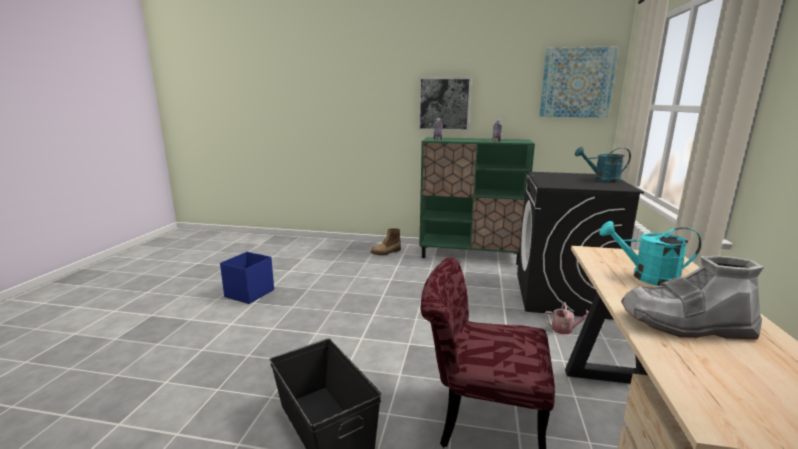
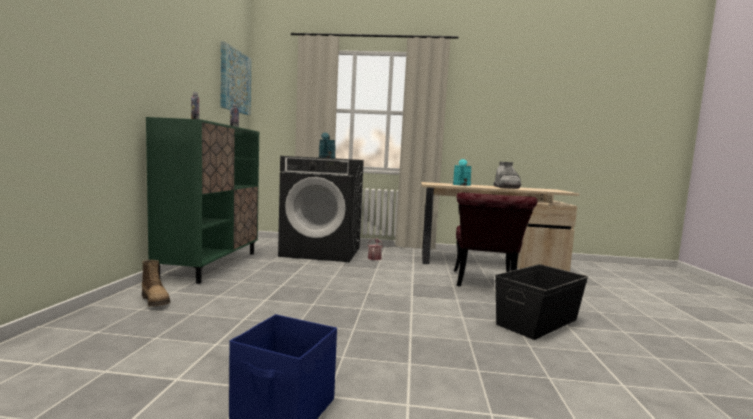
camera: 95 degrees left, 10 degrees down
(444, 104) = (157, 73): picture -> none

